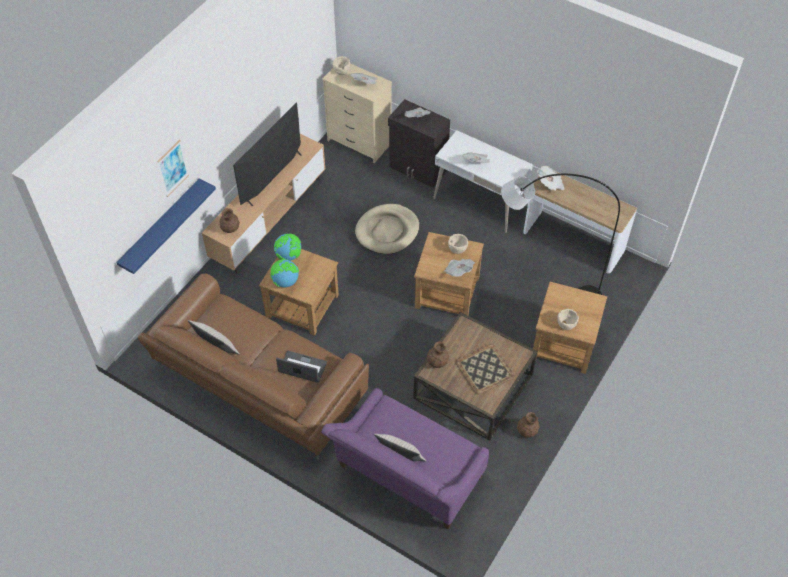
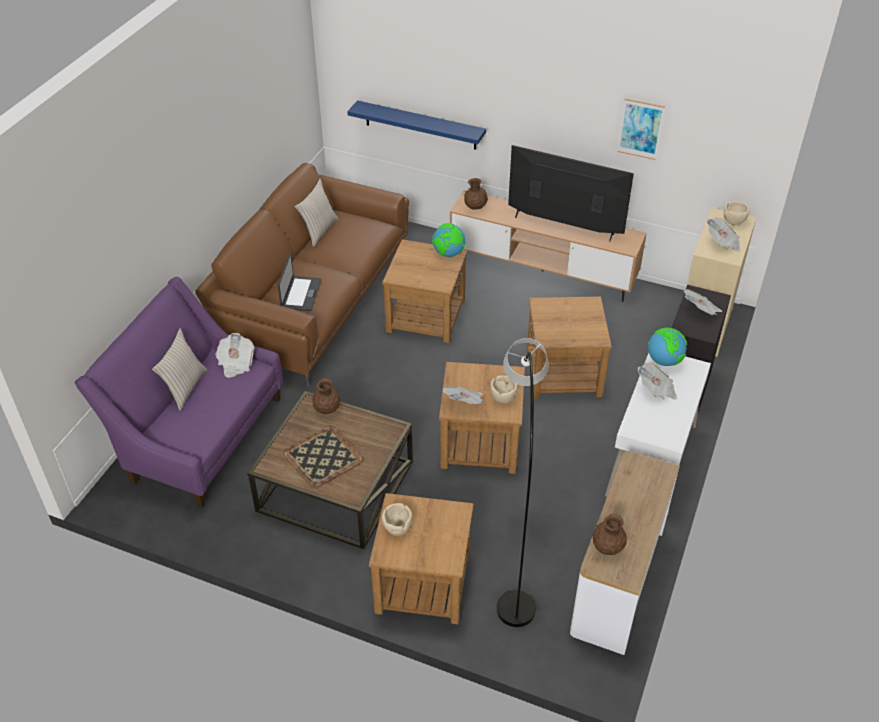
camera: 80 degrees right, 10 degrees down
(173, 168) = (455, 78): picture -> picture (640, 129)
(285, 281) = (410, 257): globe -> globe (664, 361)
(387, 231) = (563, 373): beige dog bed -> brown side table
(527, 431) = (271, 550): brown vase -> brown vase (607, 548)
(550, 184) = (645, 473): newspaper -> newspaper (236, 363)

